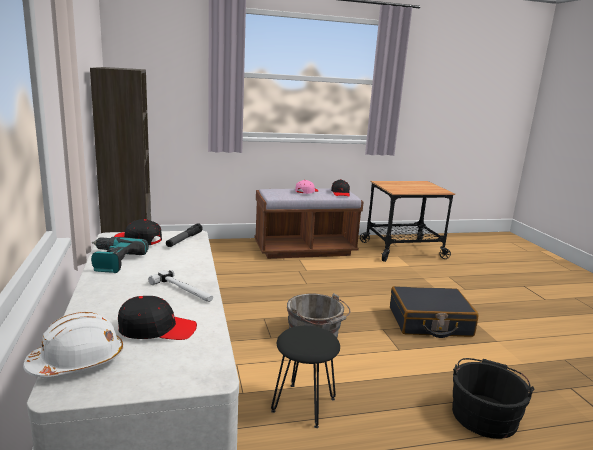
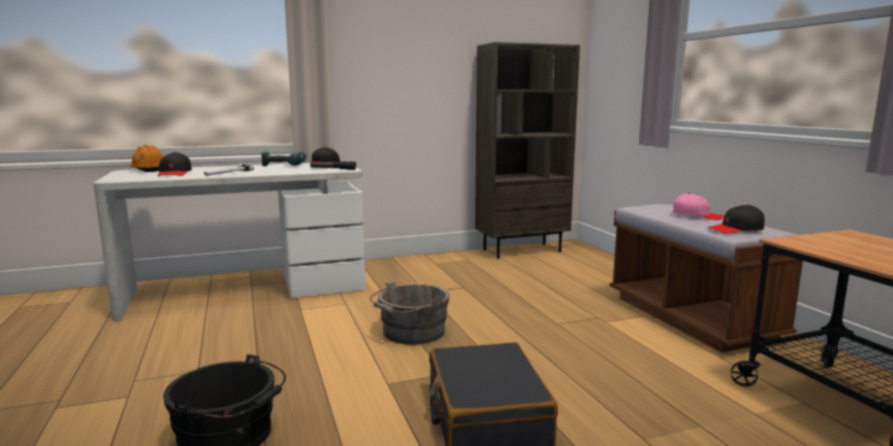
camera: 85 degrees right, 5 degrees down
(78, 362) = (149, 170): white hard hat -> orange hard hat
(304, 405) = (277, 332): black stool -> none

